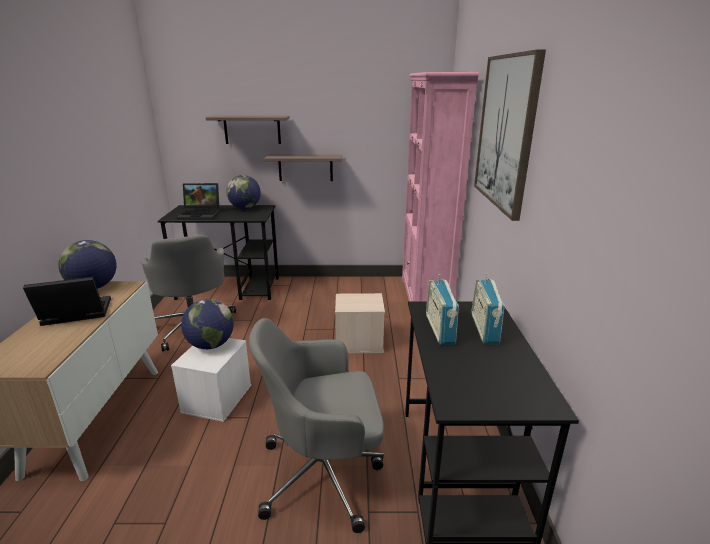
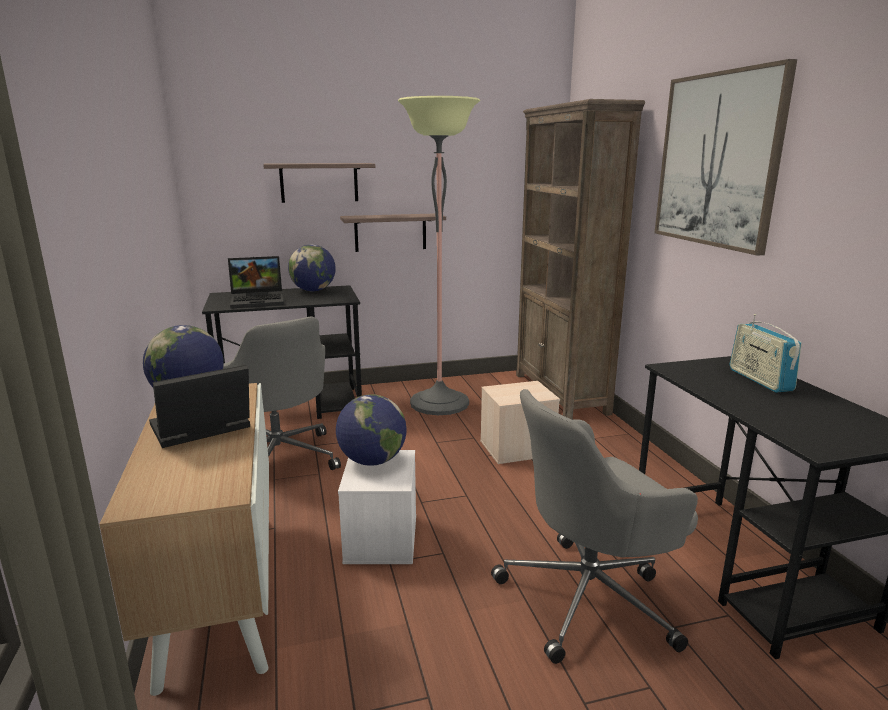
camera: 15 degrees left, 5 degrees down
(329, 297) = (439, 403): none -> floor lamp
(424, 300) = (560, 394): pink bookcase -> brown bookcase
(439, 329) = (715, 385): radio -> none

